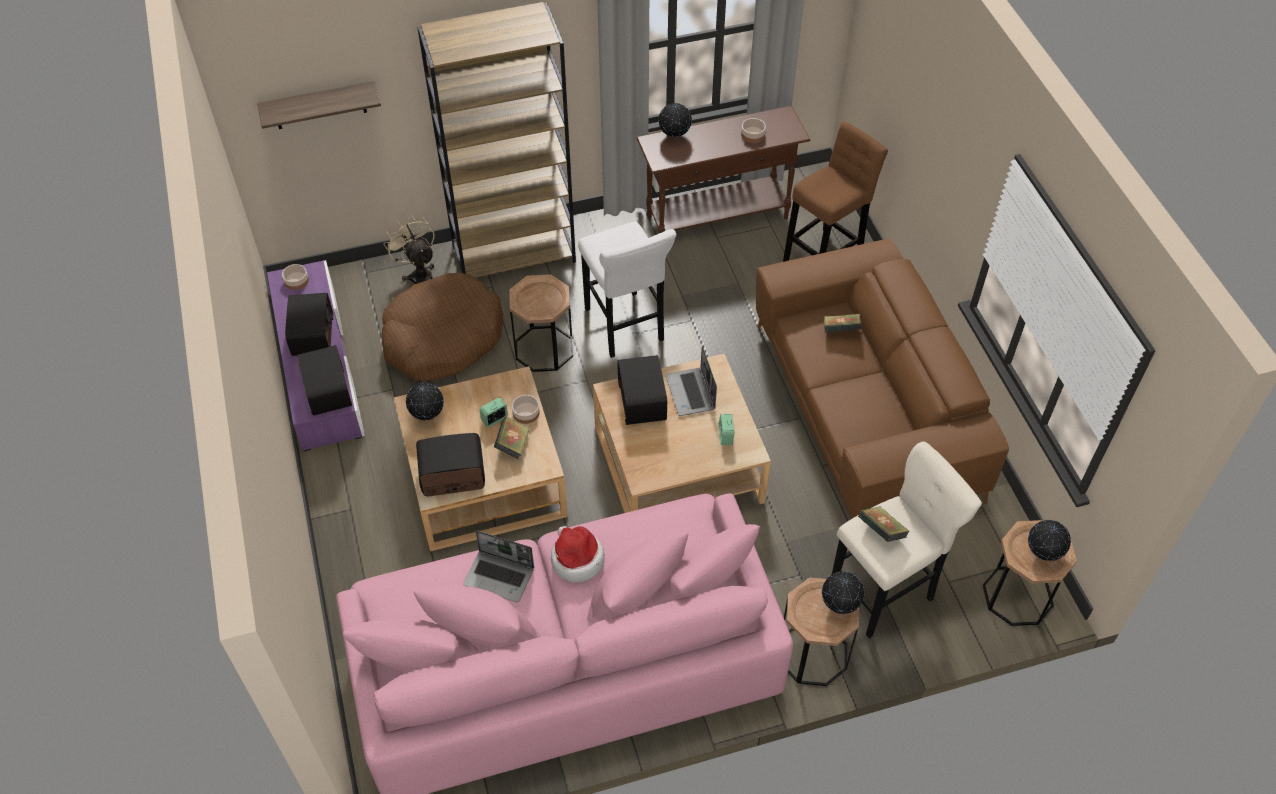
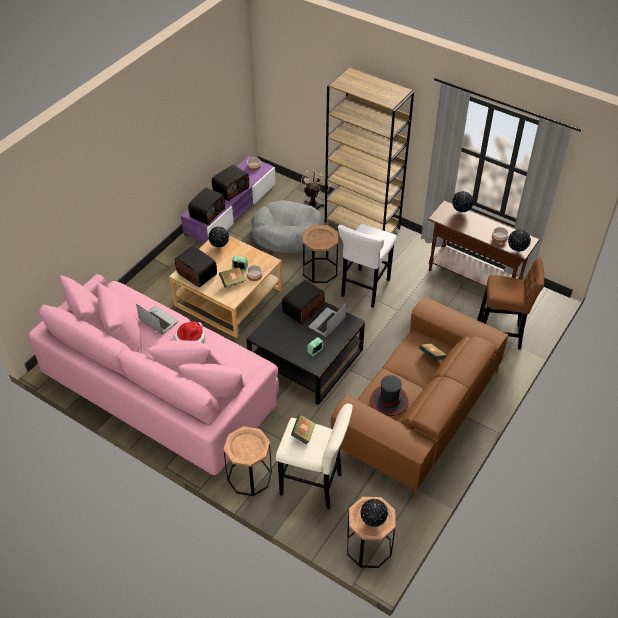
camera: 50 degrees right, 5 degrees down
(319, 105) = (298, 85): shelf -> none
(443, 338) = (288, 235): brown dog bed -> grey dog bed
(500, 576) = (158, 321): laptop -> laptop turned 150 degrees clockwise
(678, 464) = (306, 358): beige coffee table -> black coffee table
(839, 605) = (257, 451): globe -> globe (516, 250)
(871, 418) = (388, 401): none -> hat

